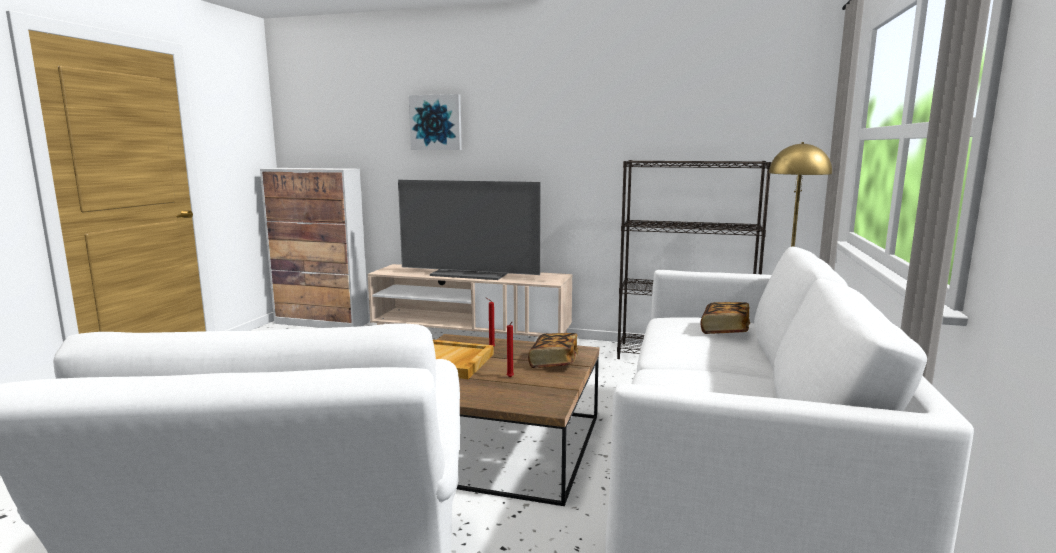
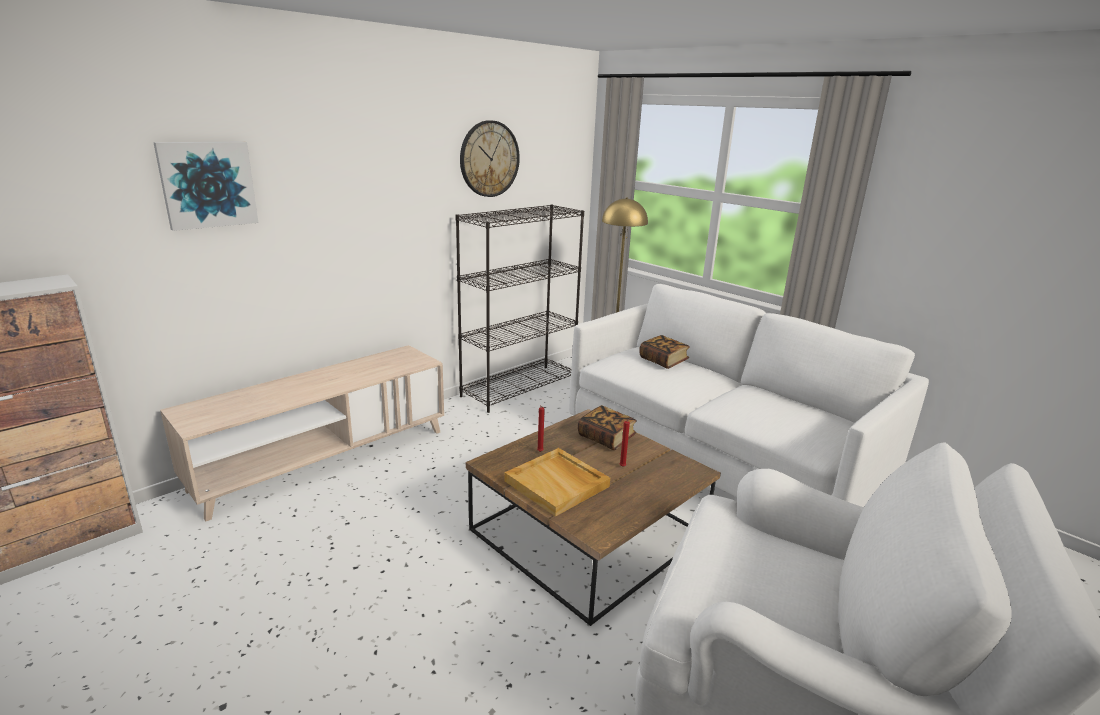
camera: 60 degrees left, 10 degrees up
(470, 274) = (319, 384): television -> none
(678, 109) = (489, 159): none -> wall clock

